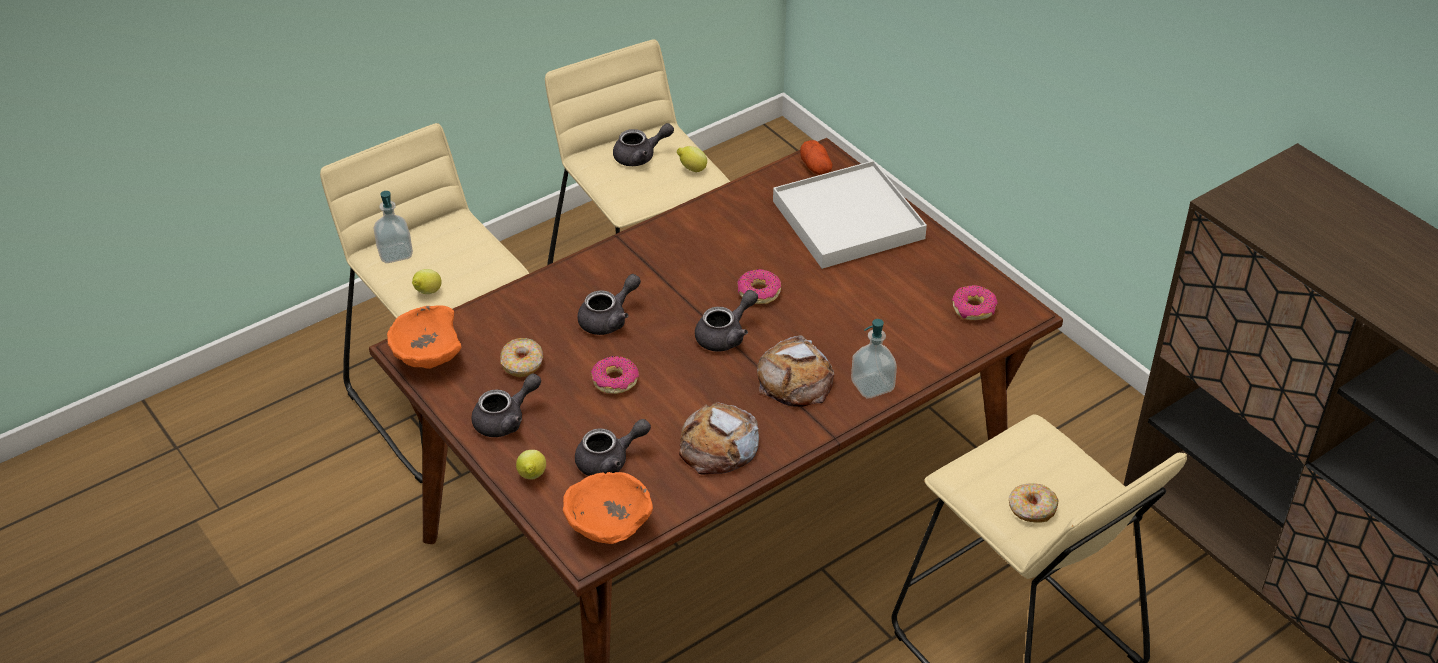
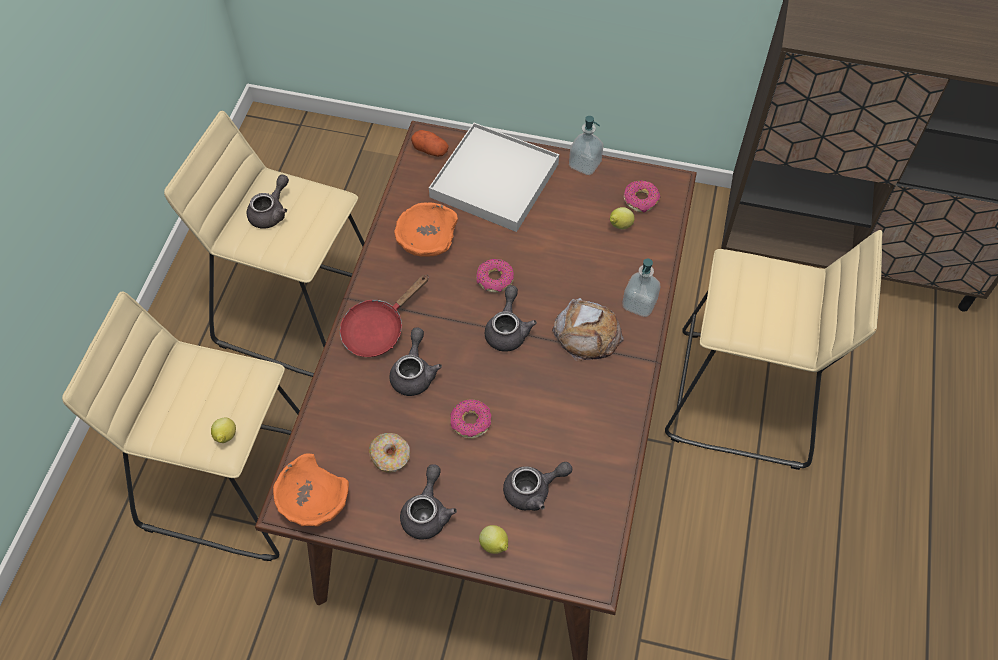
camera: 40 degrees left, 15 degrees up
(395, 253) = (163, 420): soap dispenser -> soap dispenser (584, 164)
(608, 525) = (585, 544): orange bowl -> orange bowl (426, 243)
(610, 460) = (534, 490): grey teapot -> grey teapot turned 45 degrees clockwise
(615, 271) = (378, 329): none -> red frying pan
(692, 169) = (320, 200): lemon -> lemon (619, 226)
(718, 446) = (591, 423): bread -> none
(1031, 509) = (785, 322): donut -> none

